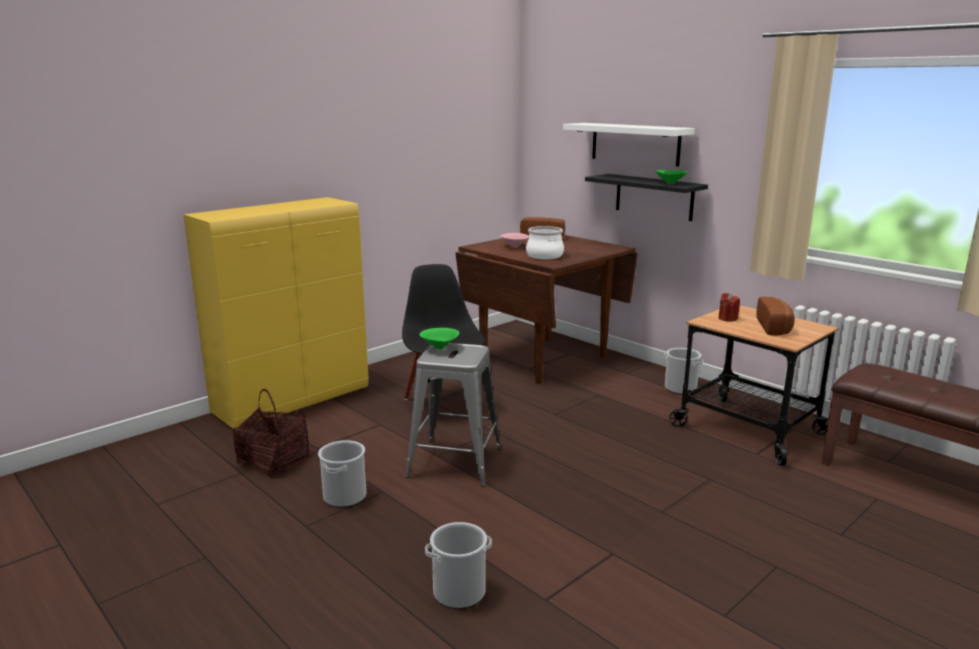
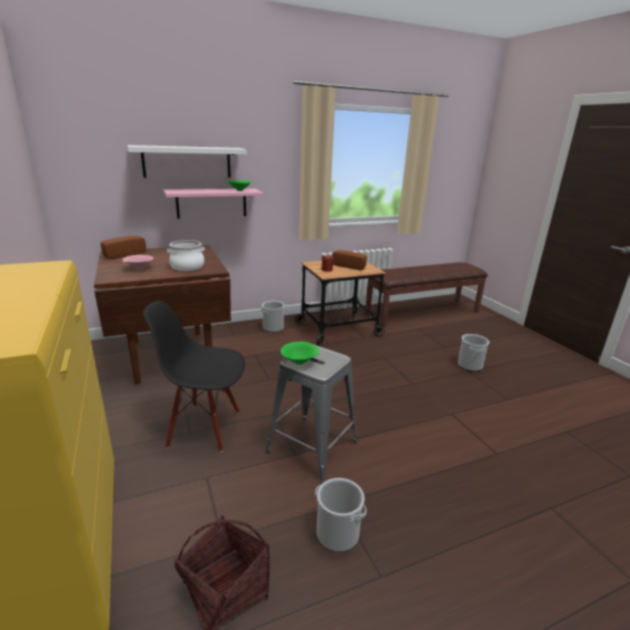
camera: 70 degrees left, 5 degrees up
(459, 592) = (489, 490): bucket -> bucket (470, 365)
(654, 197) = (211, 203): black shelf -> pink shelf

